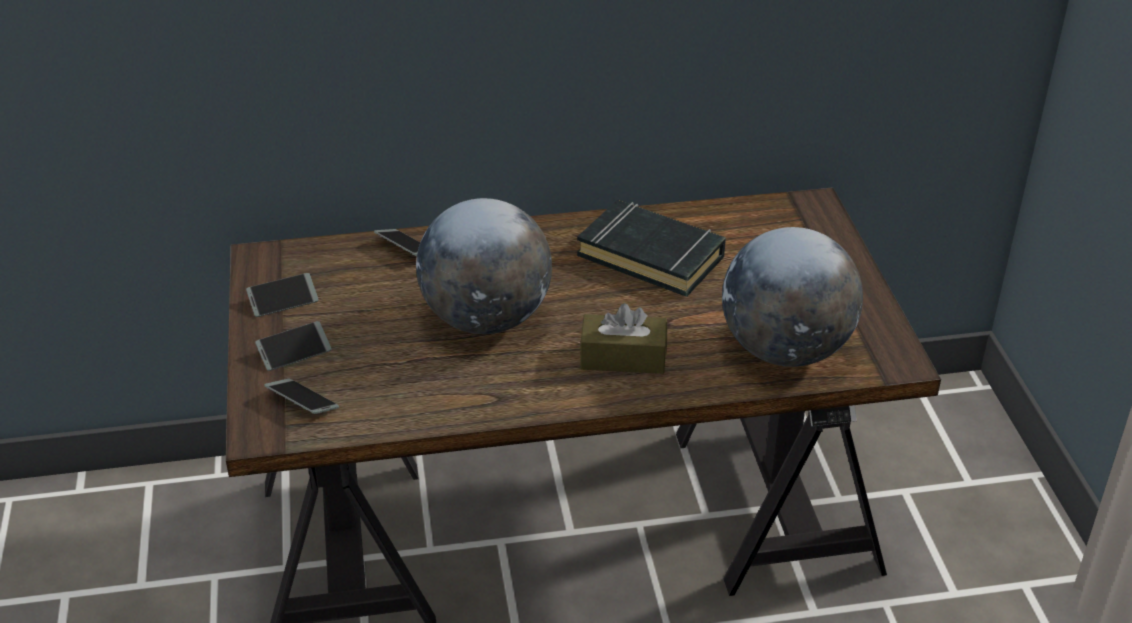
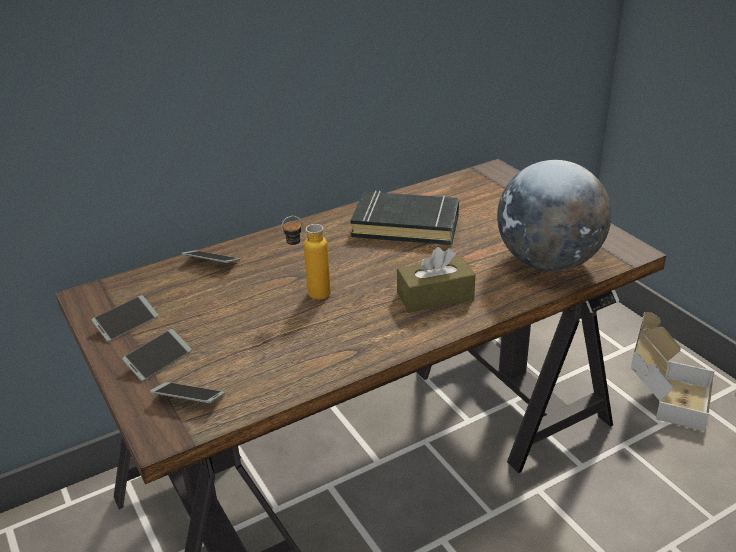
camera: 20 degrees left, 5 degrees down
(486, 319) = (309, 296): globe -> bottle
(979, 562) = (664, 398): none -> cardboard box

